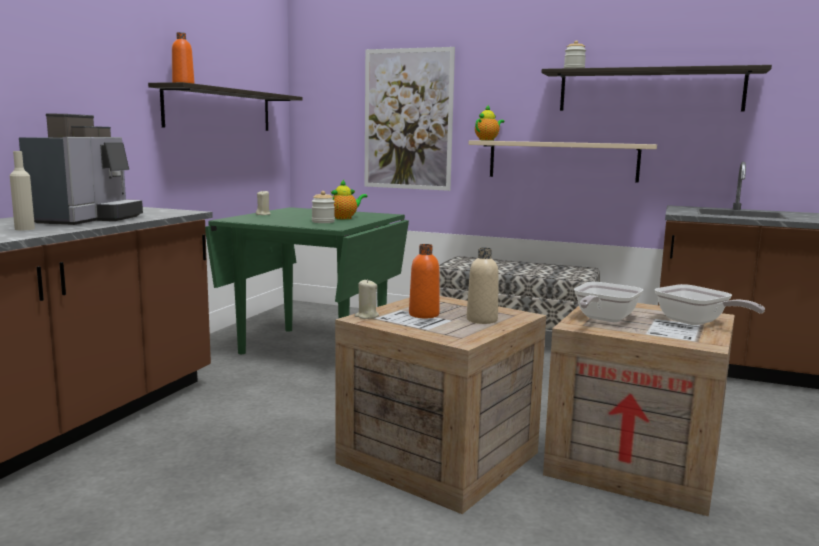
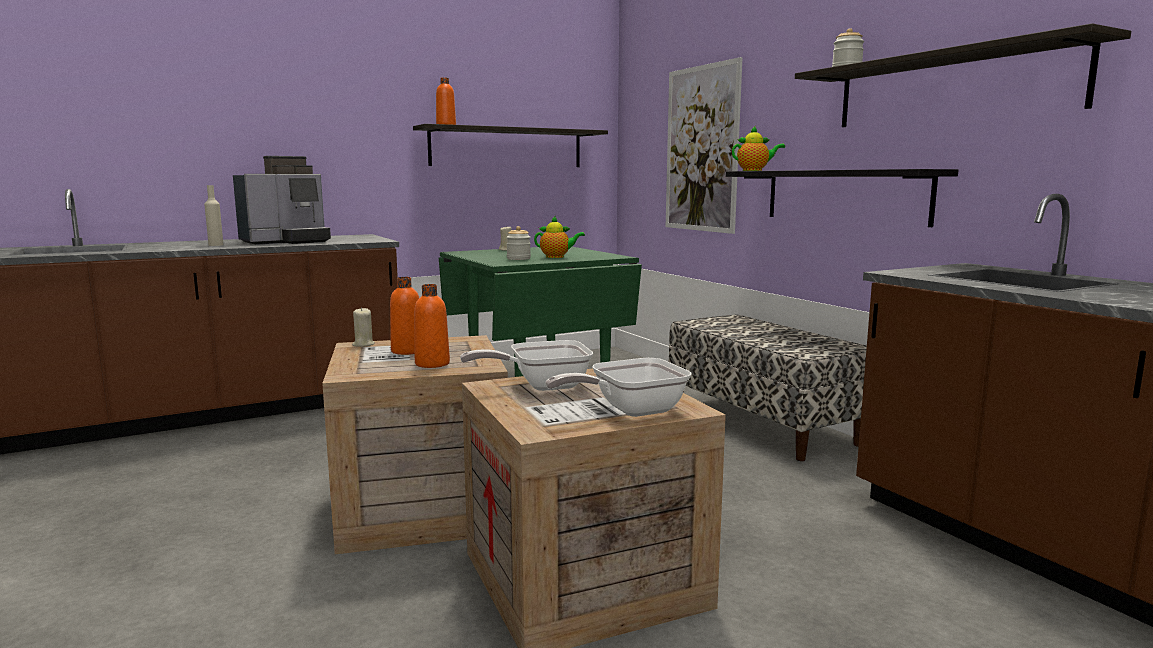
camera: 40 degrees right, 0 degrees up
(482, 320) = (432, 364): beige bottle -> orange bottle
(562, 160) = (844, 196): beige shelf -> black shelf
(696, 323) = (629, 410): frying pan -> frying pan turned 60 degrees clockwise

